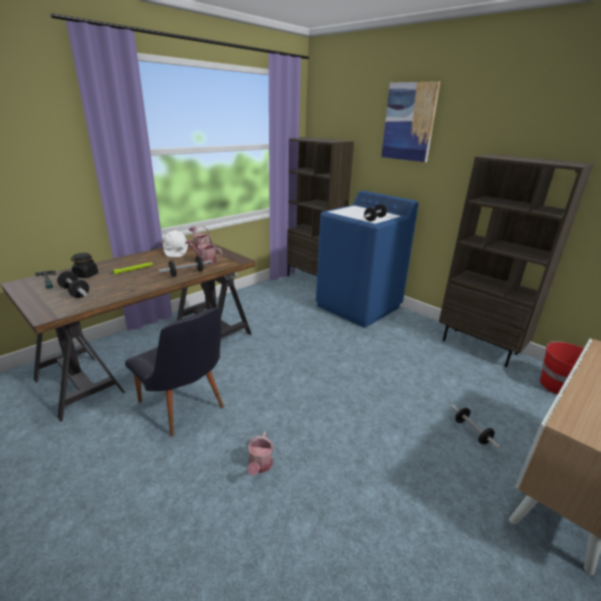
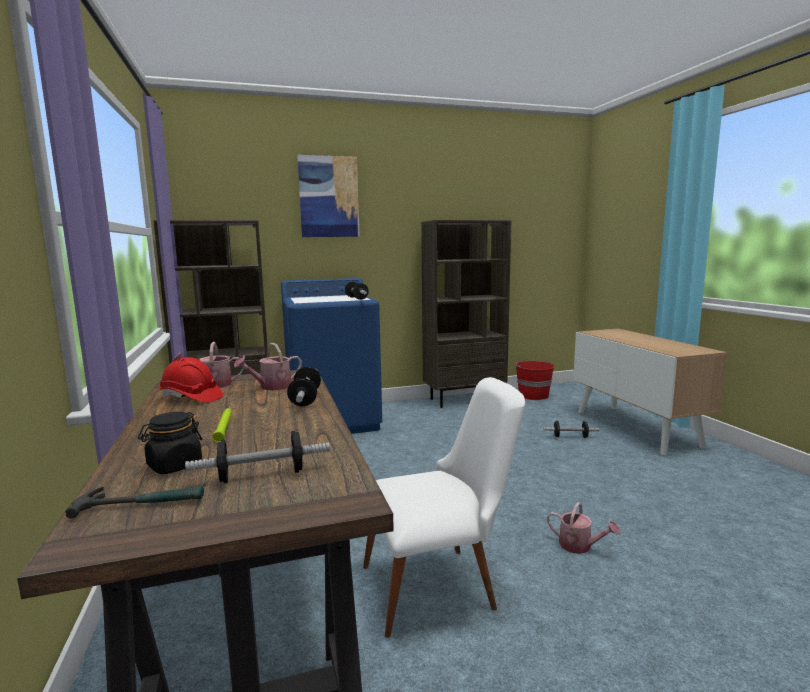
camera: 60 degrees left, 15 degrees down
(176, 252) = (191, 398): white hard hat -> red hard hat
(185, 409) = (441, 586): black chair -> white chair

